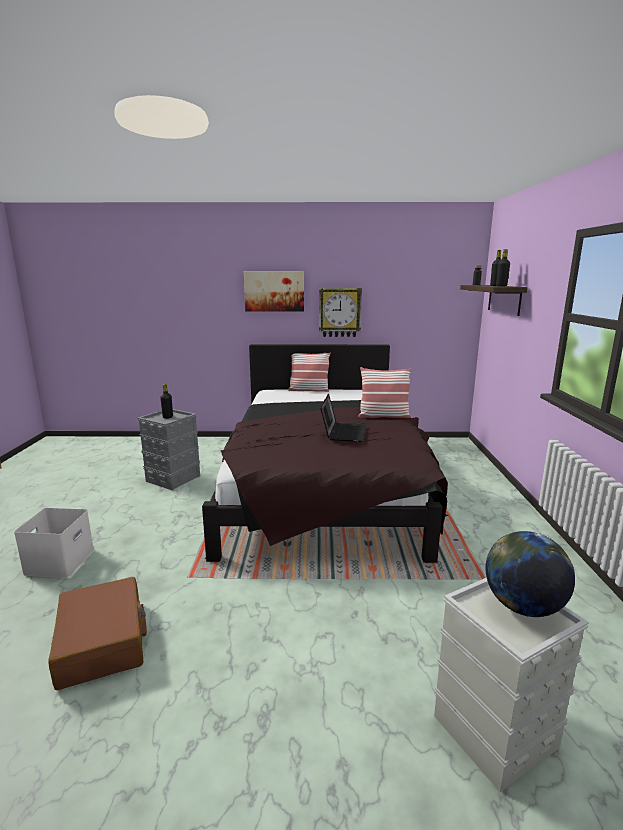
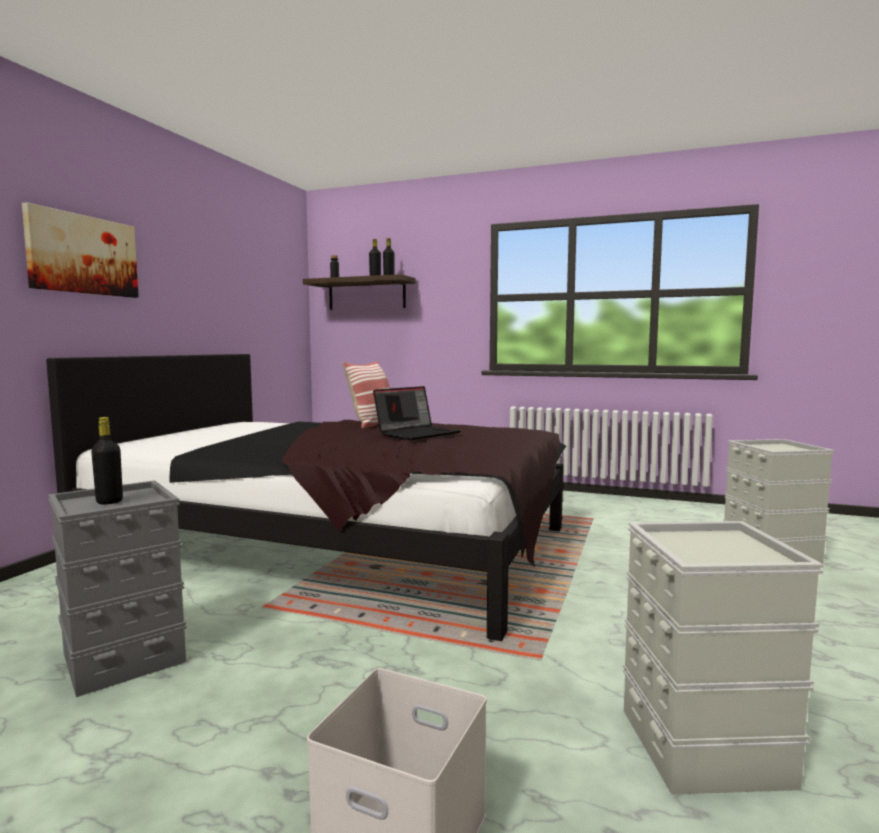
camera: 70 degrees left, 10 degrees down
(102, 642) = (702, 747): brown suitcase -> grey storage box
(309, 390) = (172, 434): pillow -> none
(339, 312) = (182, 304): wall clock -> none
(343, 432) = (417, 433): laptop -> laptop turned 105 degrees clockwise
(522, 607) = (769, 447): globe -> none

